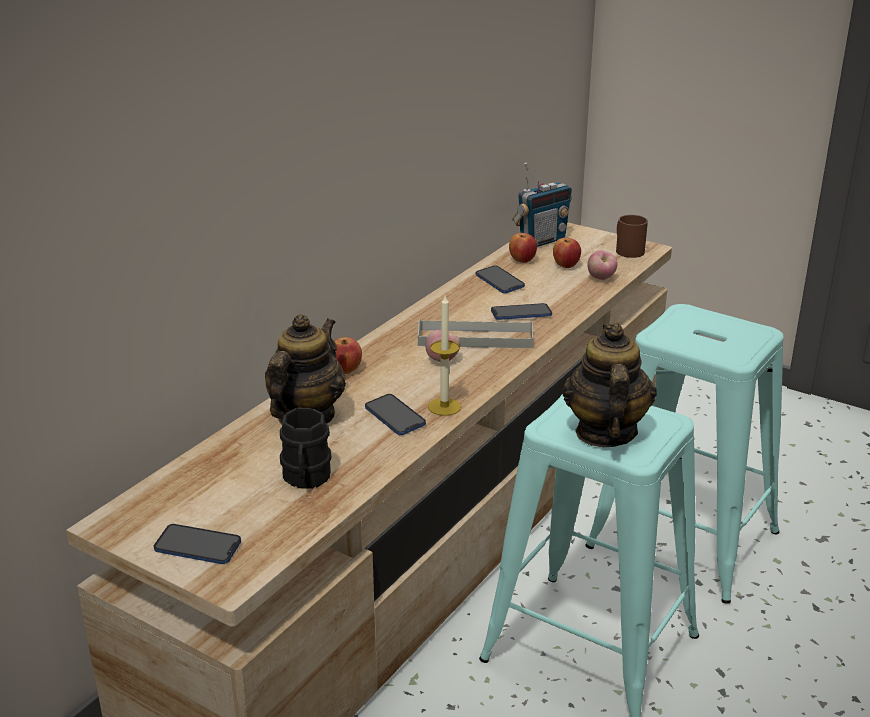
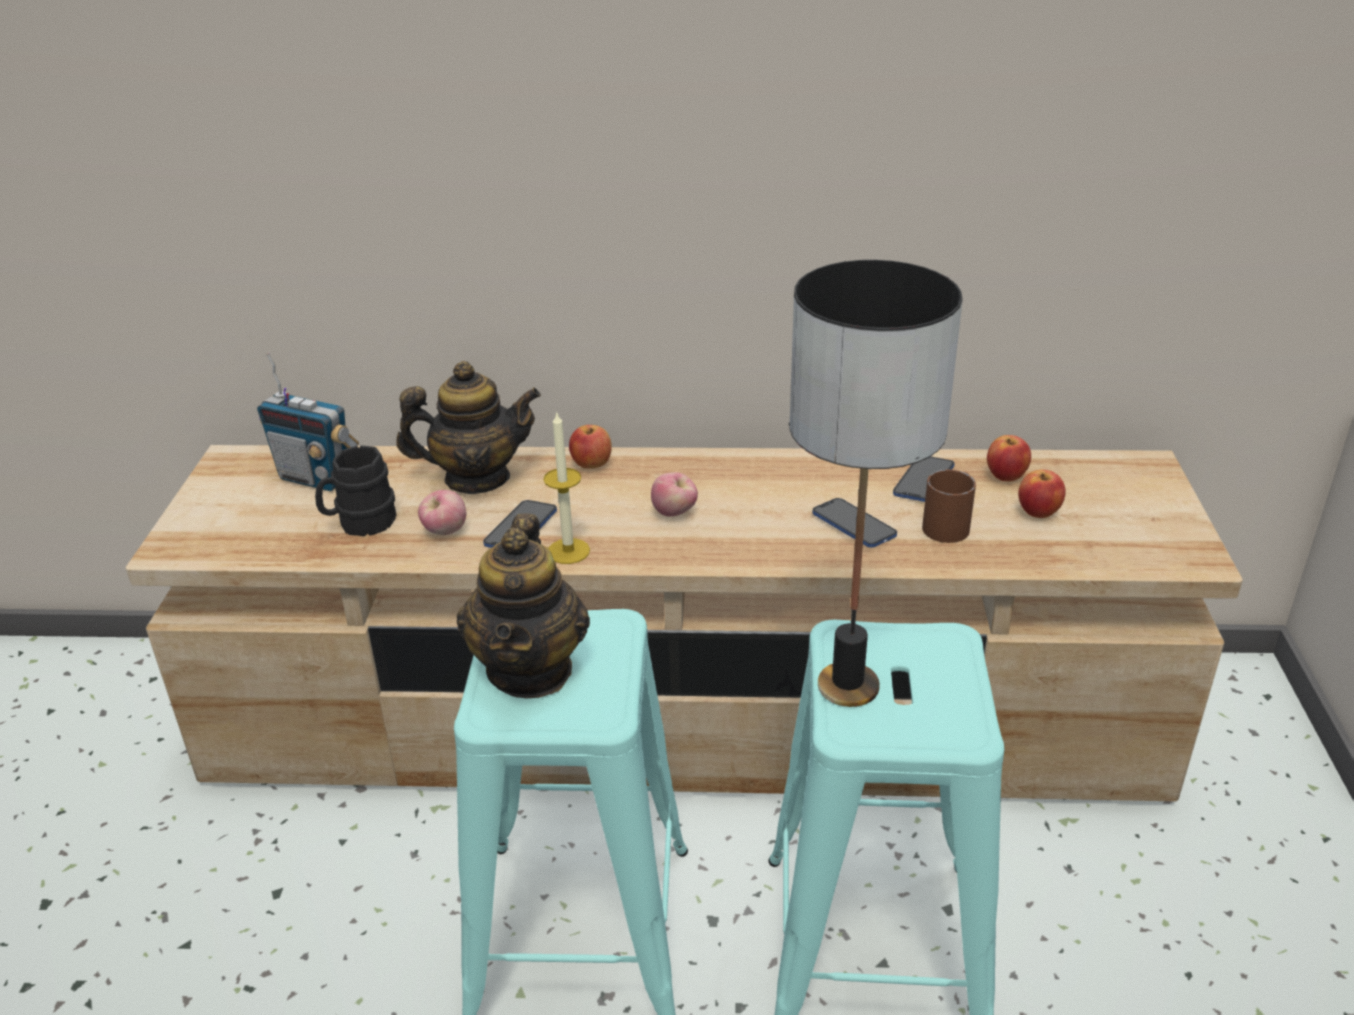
camera: 60 degrees right, 5 degrees up
(197, 546) = (215, 512): phone -> none
(475, 338) = (750, 516): grey tray -> none
(542, 240) = (1089, 470): radio -> radio (316, 478)
(601, 278) = (1038, 552): apple -> apple (445, 532)
(605, 432) = (530, 670): teapot -> teapot turned 120 degrees clockwise
(627, 249) = (1166, 544): brown mug -> brown mug (950, 524)
(701, 347) = (849, 685): none -> table lamp

